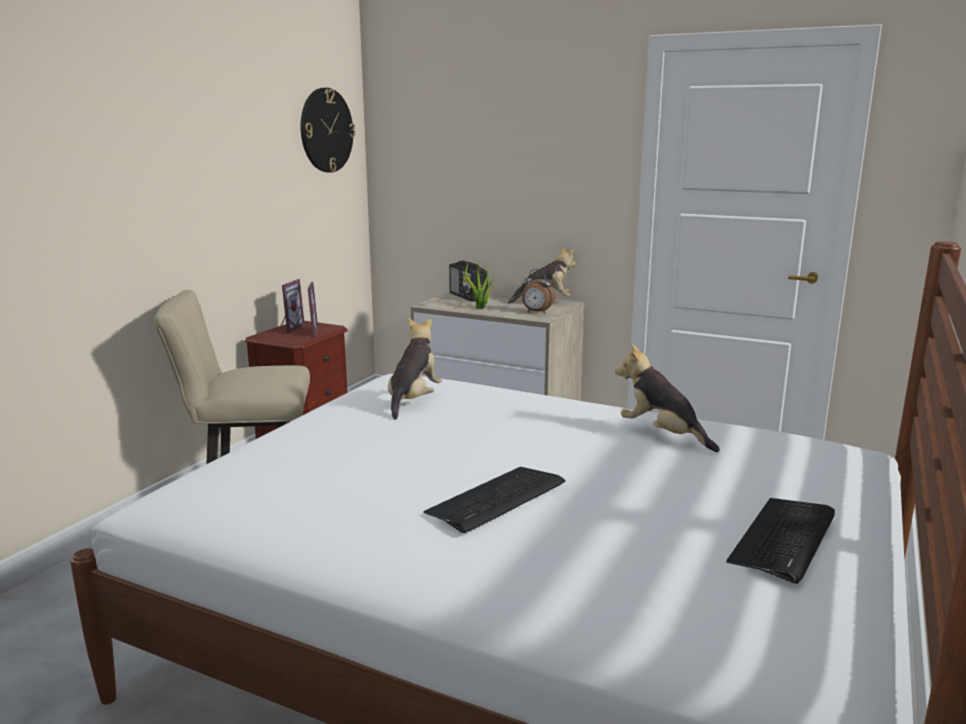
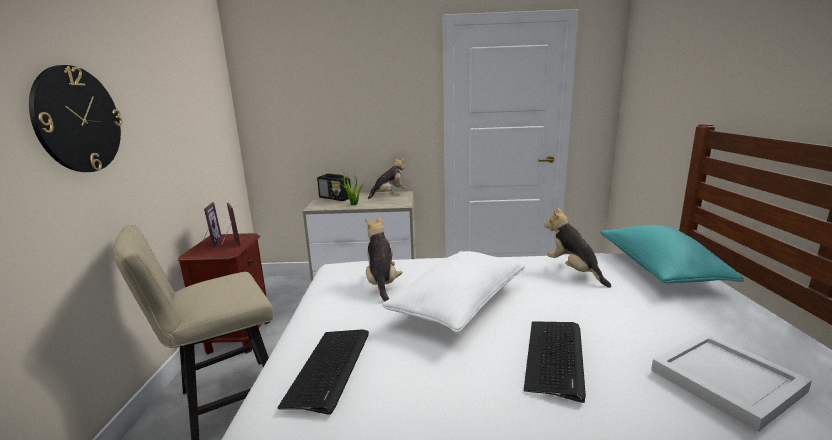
camera: 25 degrees left, 0 degrees up
(326, 130) = (208, 84): wall clock -> wall clock (78, 120)
(467, 436) = (459, 304): none -> white pillow
(536, 312) = (394, 202): alarm clock -> none
(652, 561) = (725, 379): none -> white tray
(662, 435) = (574, 271): plush toy -> plush toy turned 45 degrees clockwise
(784, 539) = (751, 330): keyboard -> keyboard (330, 368)
(792, 459) = (658, 270): none -> turquoise pillow

